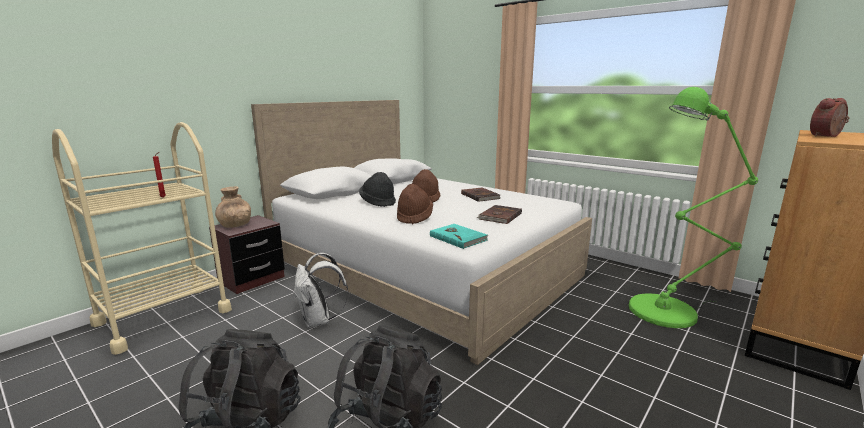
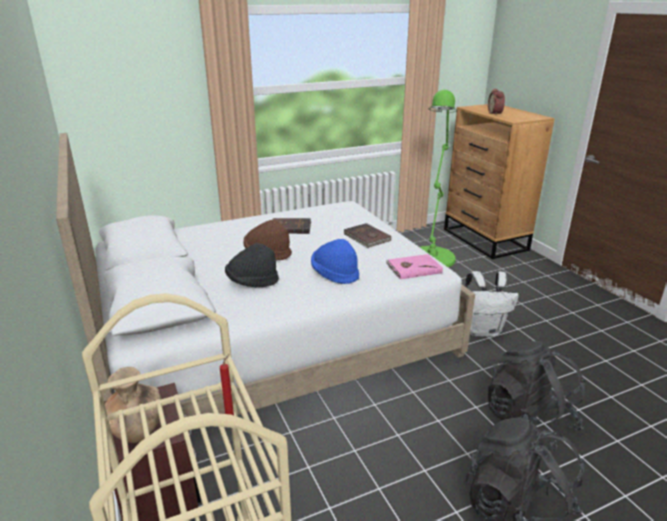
camera: 65 degrees left, 10 degrees up
(319, 321) = (337, 435): white backpack -> white backpack (482, 330)
(414, 217) = (335, 274): brown hat -> blue hat
(458, 238) = (413, 268): turquoise book -> pink book

